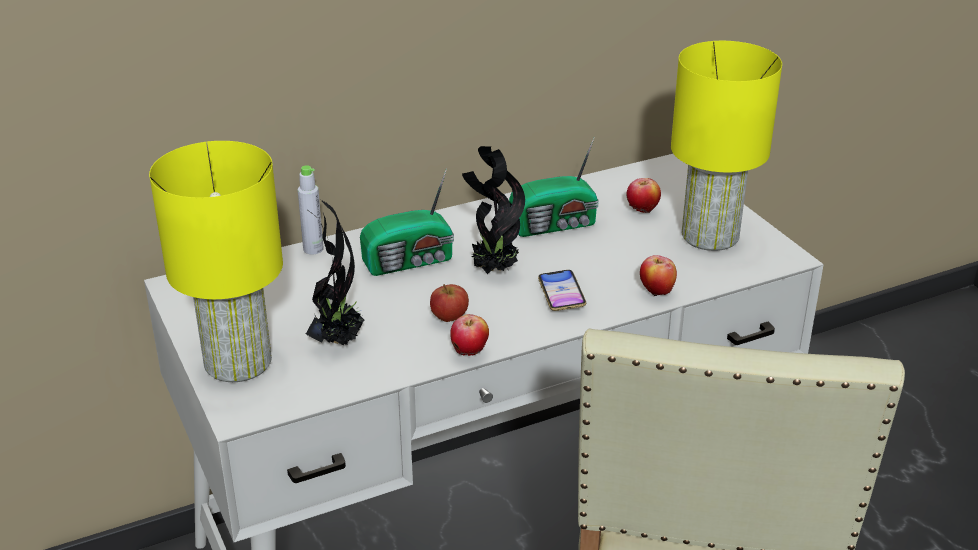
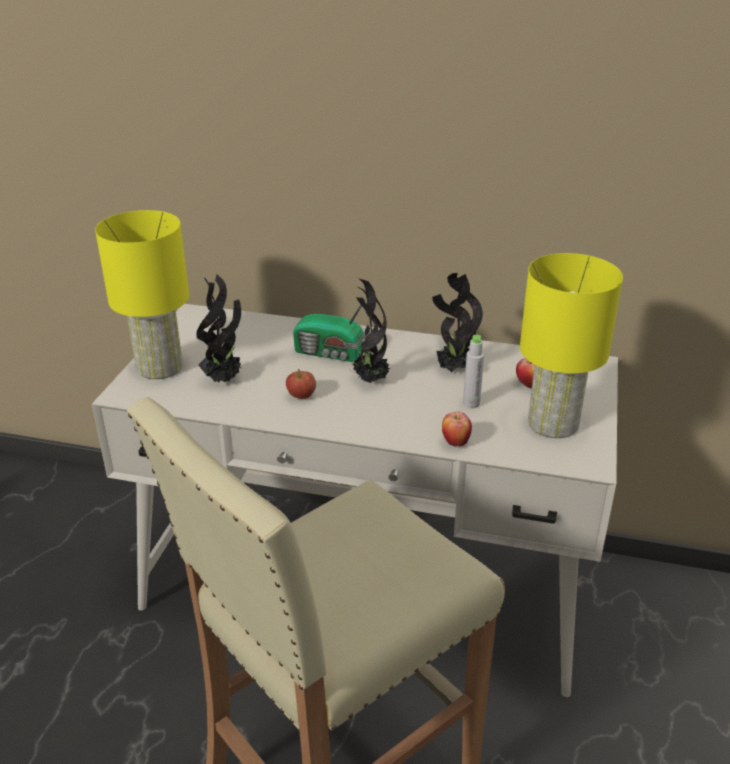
camera: 40 degrees right, 0 degrees up
(313, 249) = (288, 323): grey bottle -> grey bottle (471, 403)
(470, 353) = (281, 422): apple -> none
(556, 225) = (453, 369): radio -> potted plant
(561, 294) = (389, 414): phone -> none

